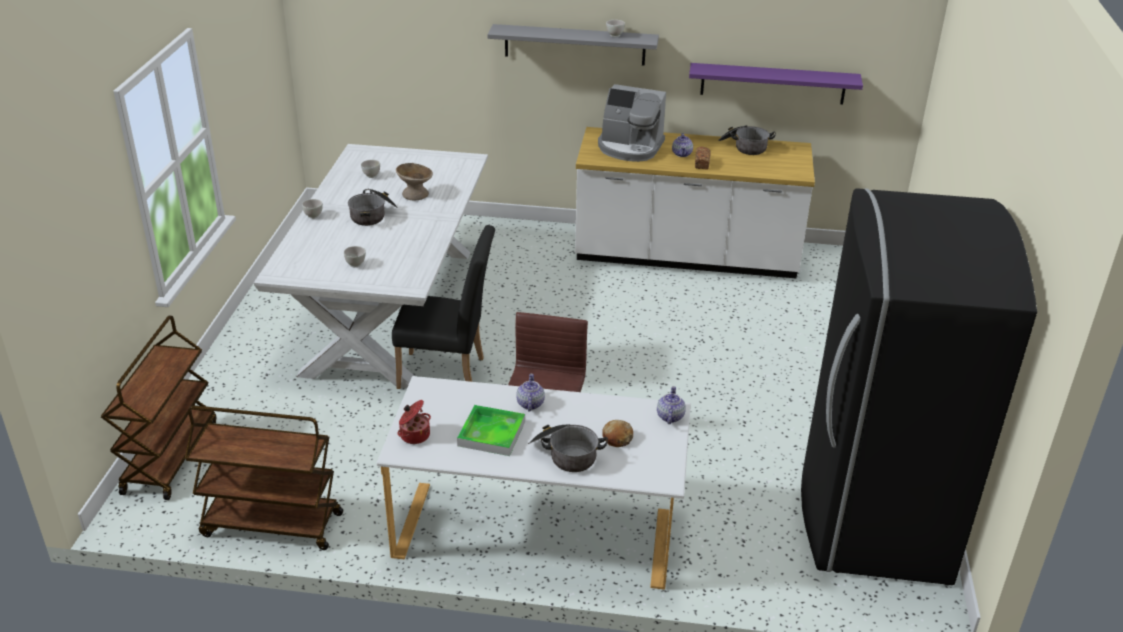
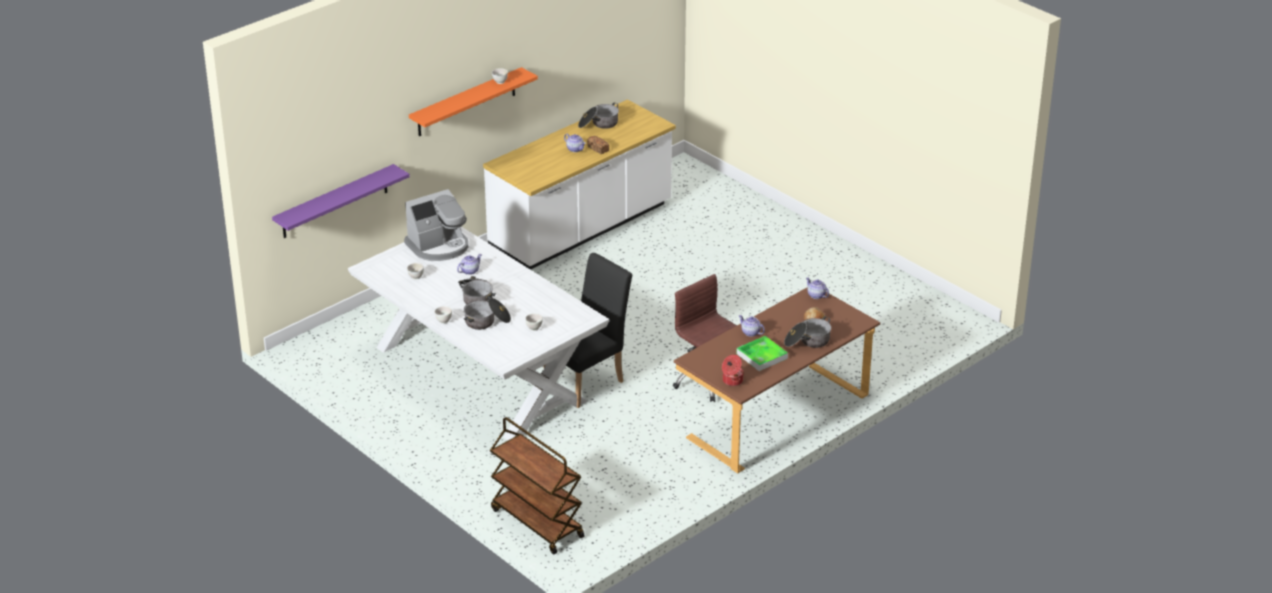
camera: 50 degrees left, 0 degrees up
(271, 525) = (656, 506): brown cart -> none
(338, 236) = (487, 321): none -> cooking pot
(415, 194) = (470, 271): beige bowl -> teapot
(537, 529) = (774, 413): white desk -> brown desk
(574, 44) = (466, 102): grey shelf -> orange shelf
(630, 147) = (538, 162): coffee machine -> coffee machine (439, 246)
(773, 83) = (596, 67): purple shelf -> purple shelf (335, 202)
(872, 511) = (891, 301): black fridge -> none

